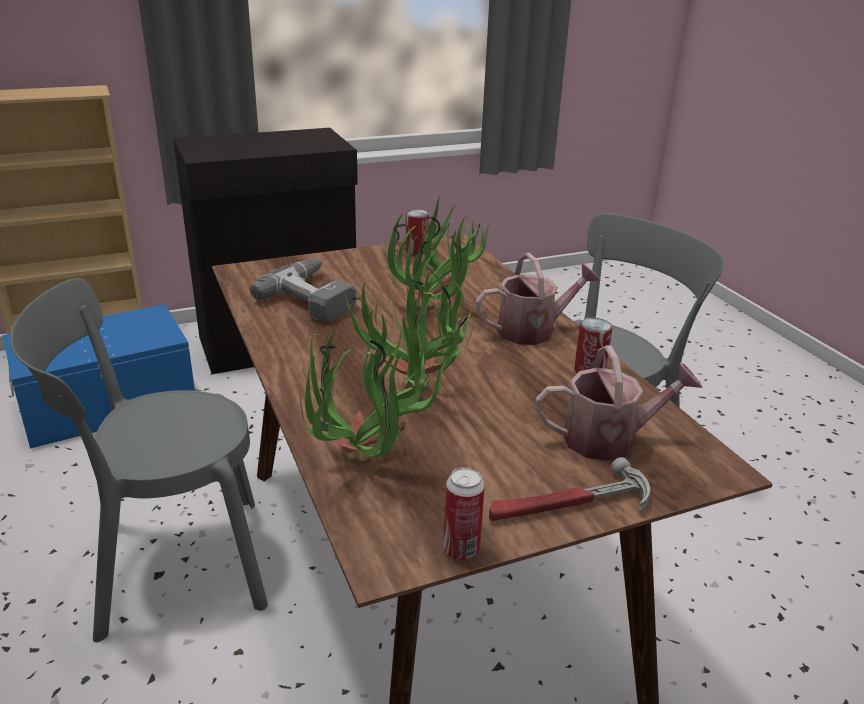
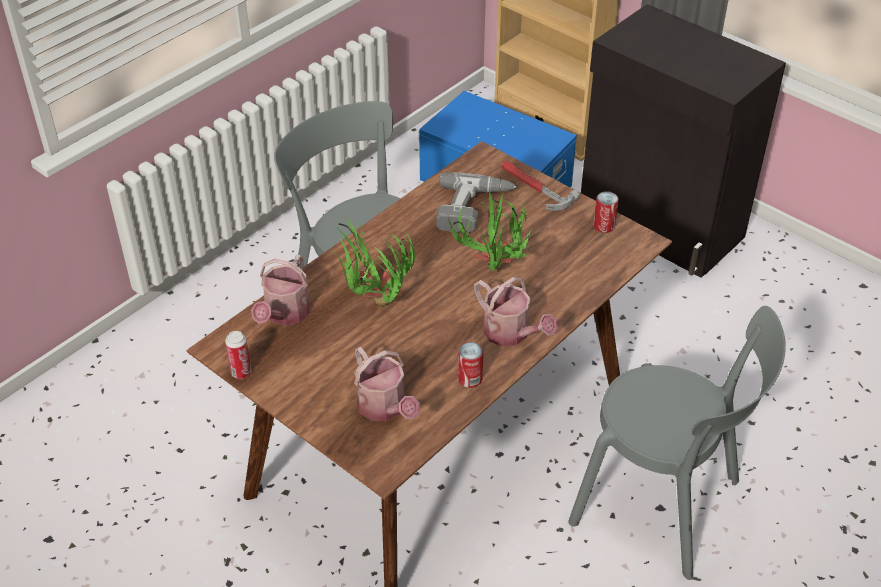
camera: 65 degrees right, 15 degrees up
(367, 472) = (284, 314): potted plant -> watering can
(568, 505) = (302, 405): hammer -> hammer (534, 188)

